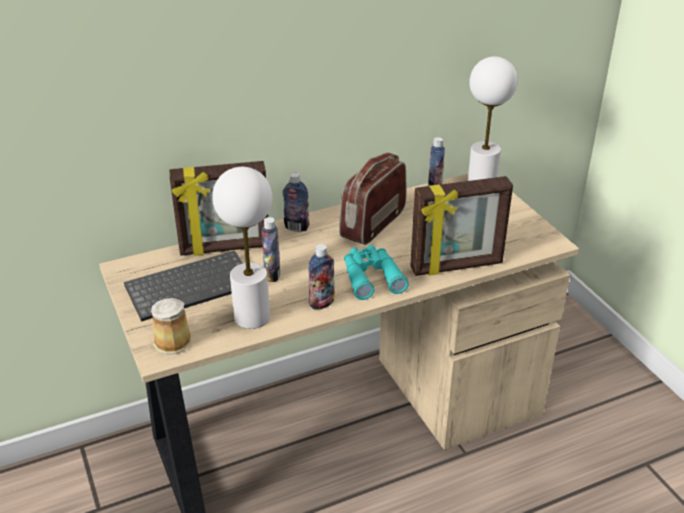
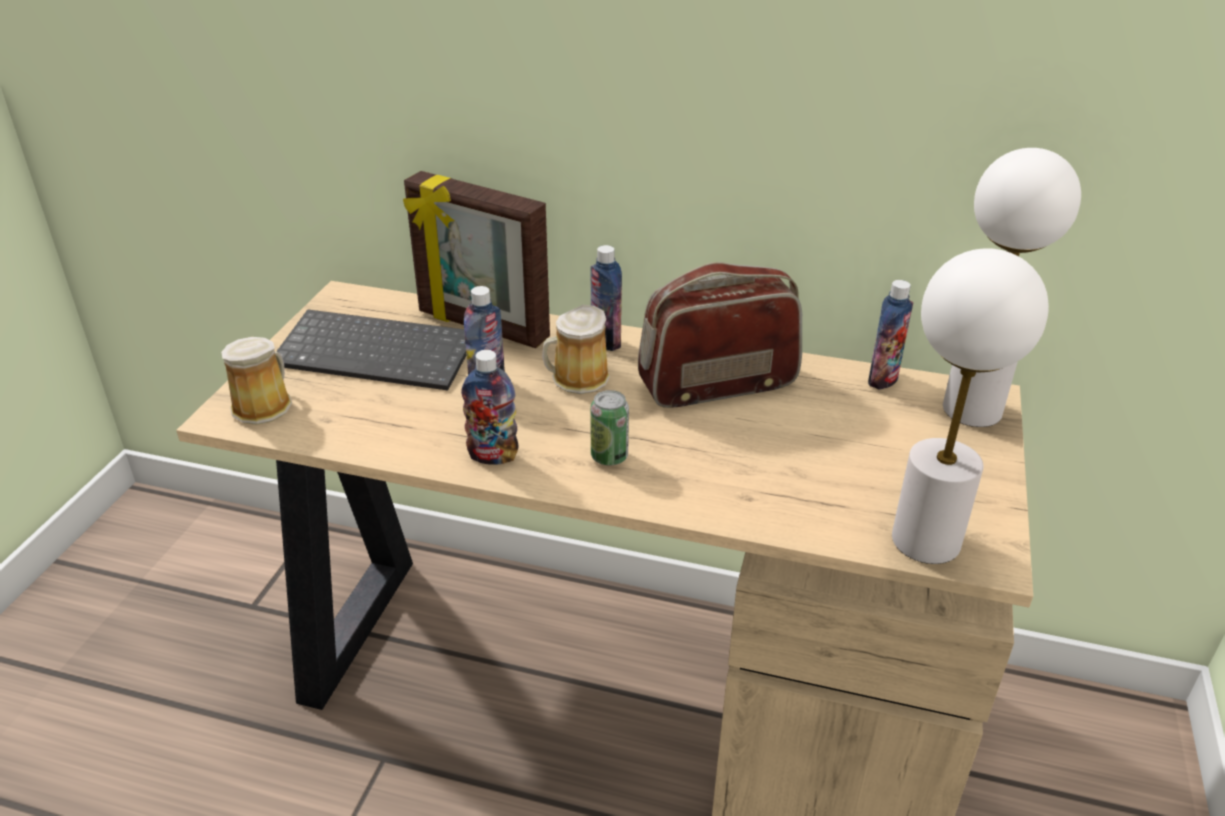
camera: 40 degrees right, 0 degrees up
(251, 317) = (386, 426): white table lamp -> white table lamp (925, 539)
(308, 251) = (576, 379): none -> mug
(371, 277) = (609, 456): turquoise binoculars -> can
(457, 267) = (759, 510): picture frame -> none

